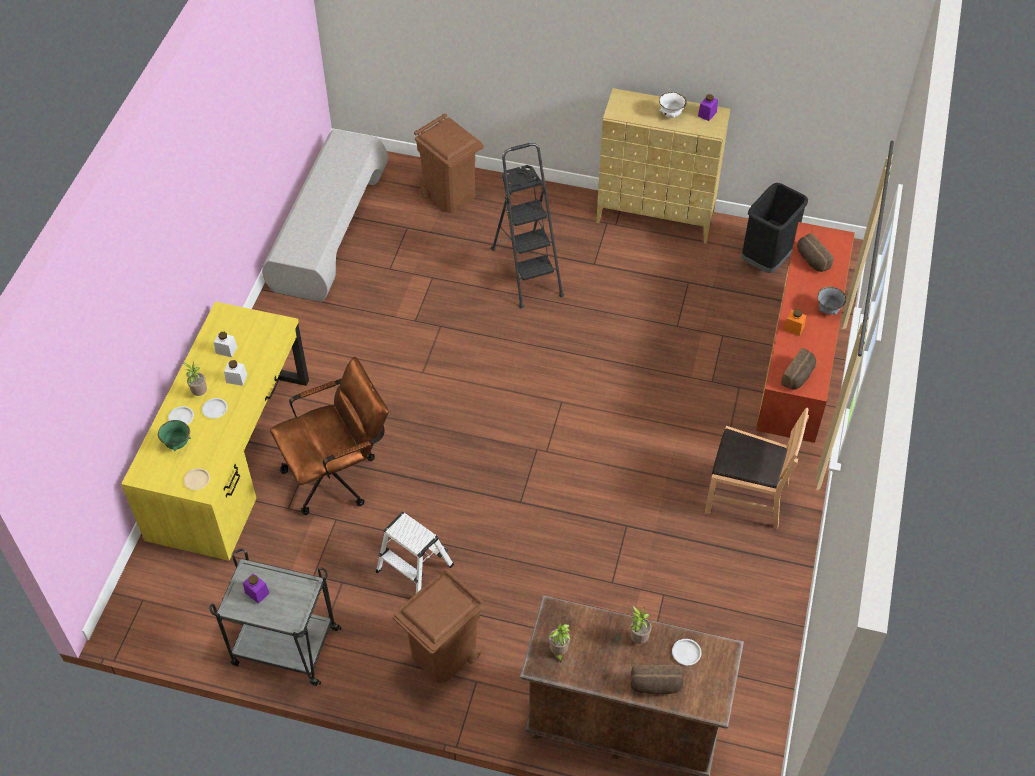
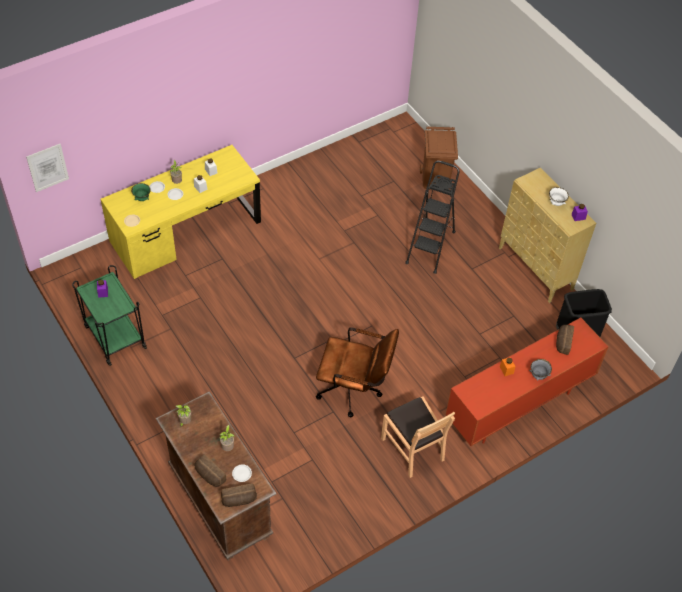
camera: 40 degrees right, 0 degrees up
(57, 481) = (47, 167): none -> picture
(284, 646) = (115, 336): grey cart -> green cart
(329, 229) = (353, 155): grey bench -> none
(338, 474) = (225, 277): brown office chair -> brown office chair (354, 390)
(414, 568) = (210, 348): white step ladder -> none
(443, 655) = (177, 399): brown trash can -> none
(799, 376) = (477, 396): bread -> bread (239, 500)

